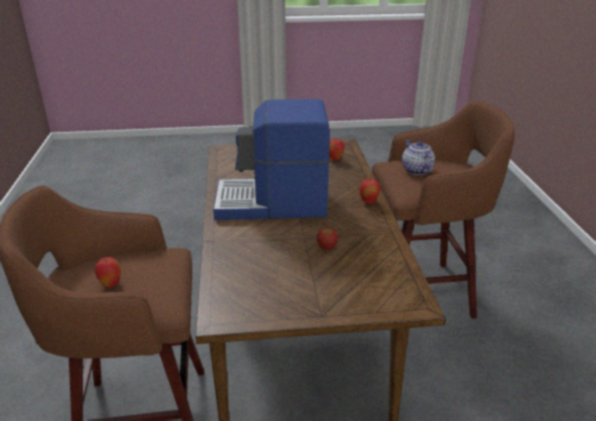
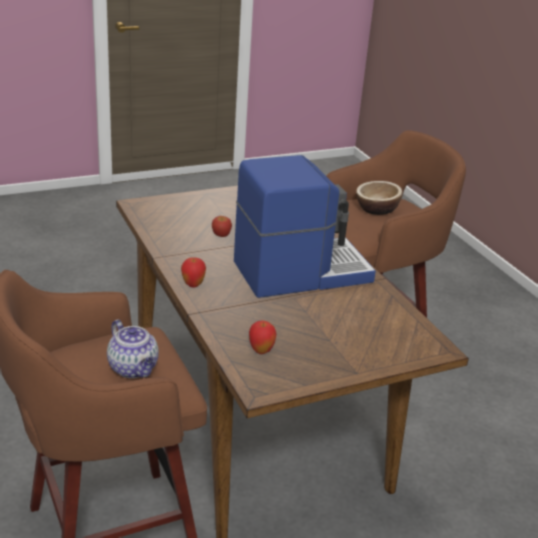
camera: 160 degrees right, 0 degrees up
(111, 284) = (377, 209): apple -> bowl

